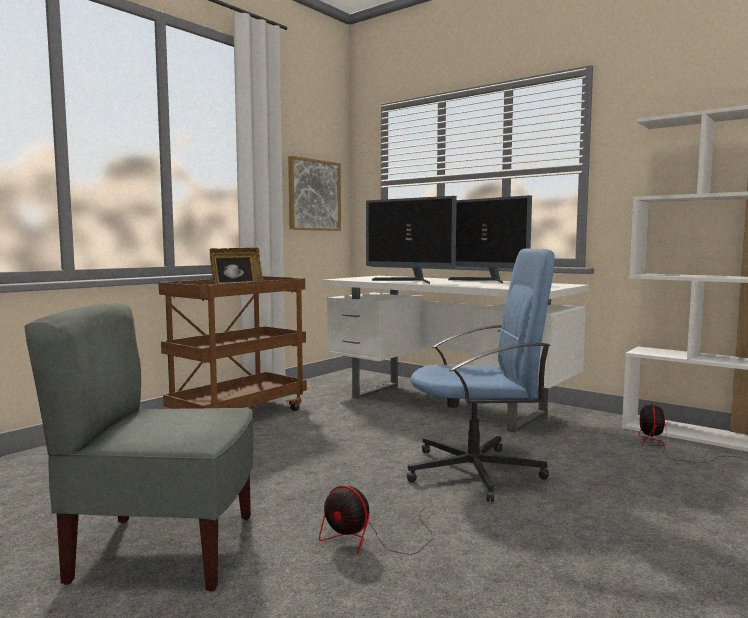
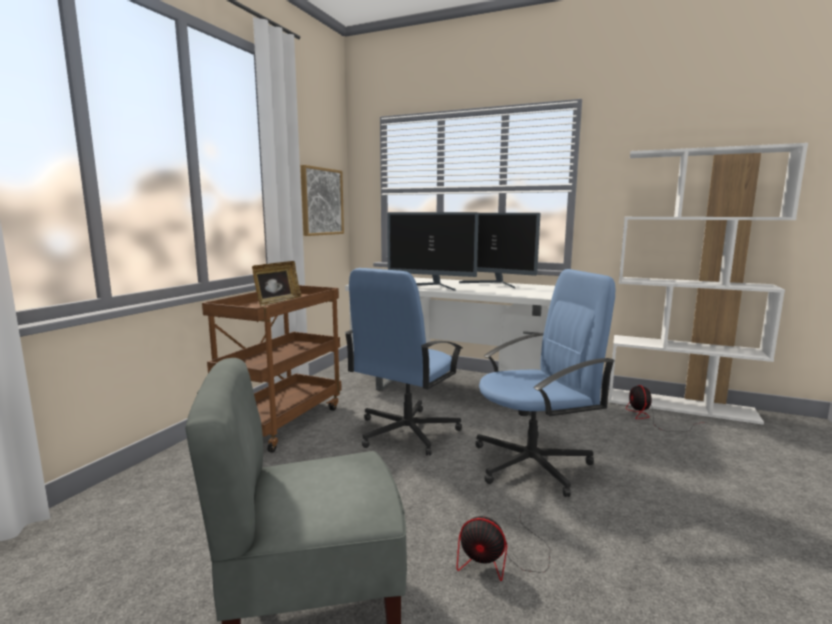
camera: 15 degrees left, 5 degrees up
(356, 433) = (406, 432): none -> blue office chair

